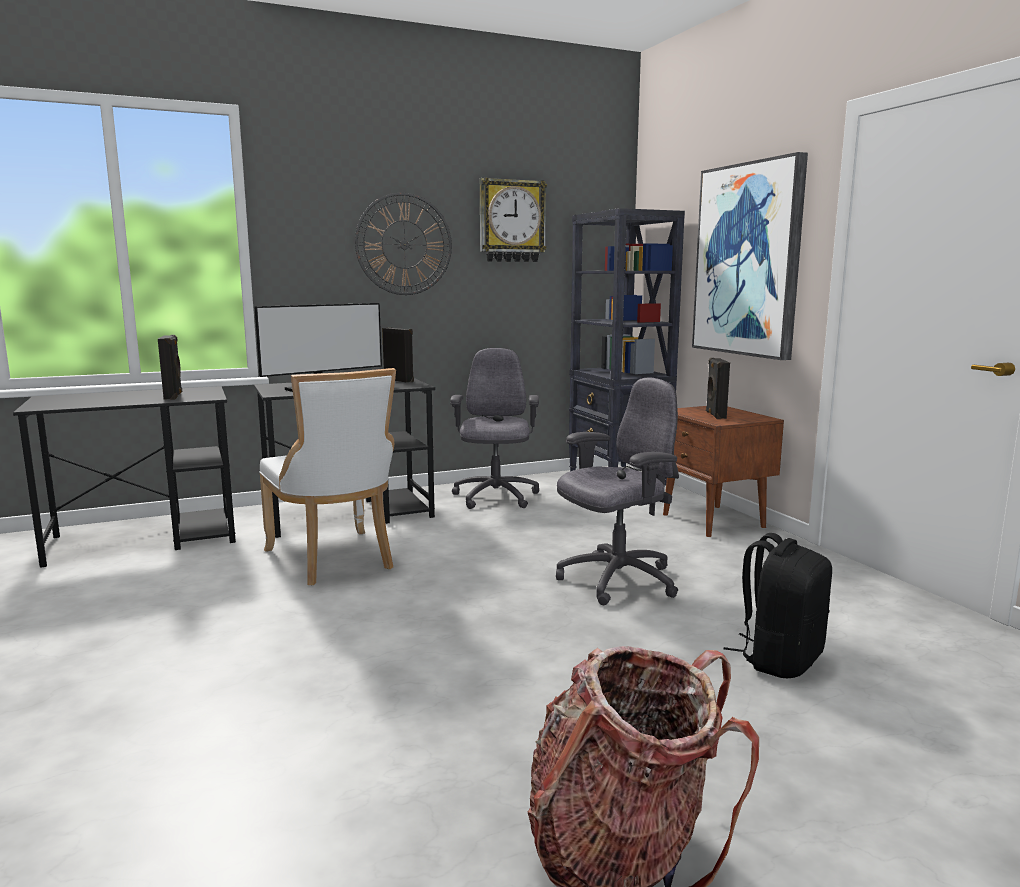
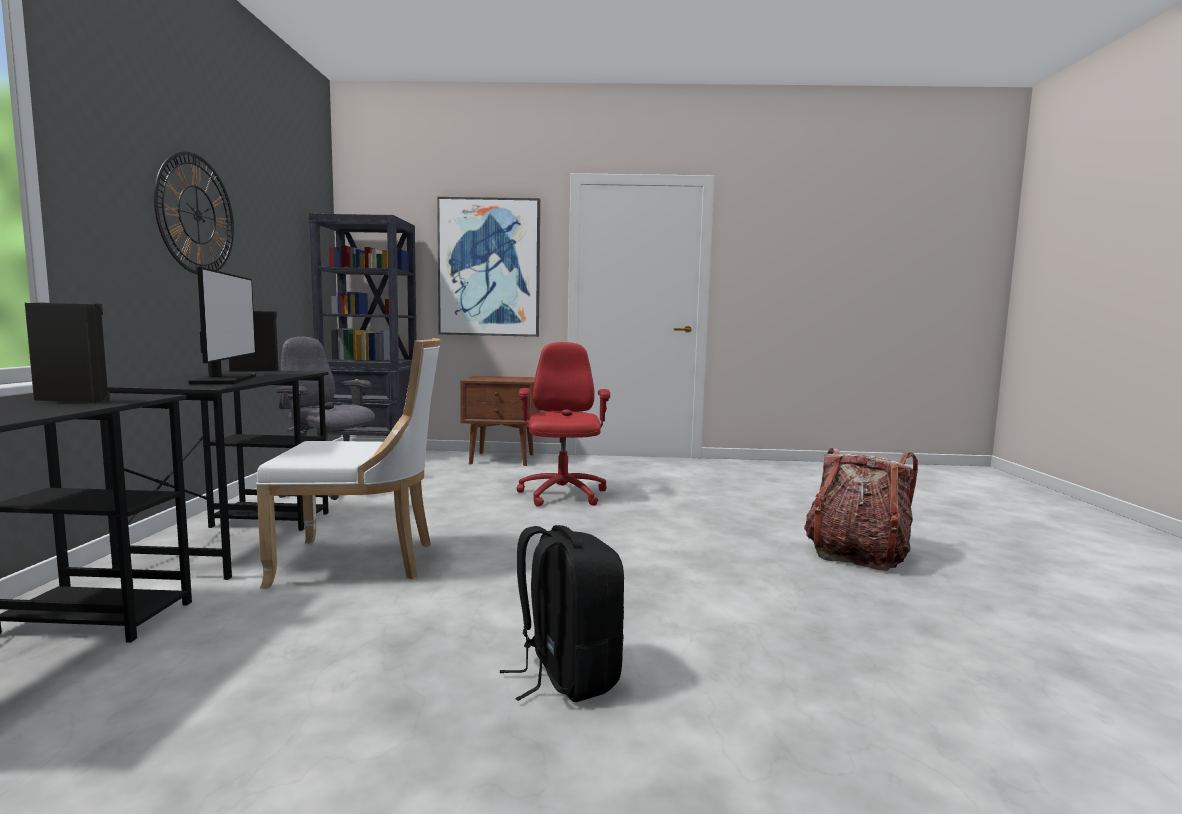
camera: 65 degrees left, 5 degrees down
(511, 221) = (271, 209): wall clock -> none
(616, 581) = (562, 495): grey office chair -> red office chair
(715, 415) = (504, 379): black speaker -> none
(779, 659) = (700, 492): black backpack -> black backpack (566, 675)

